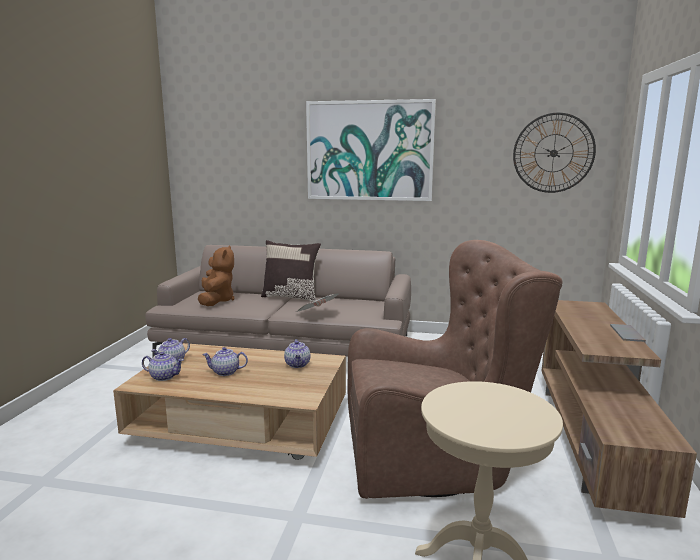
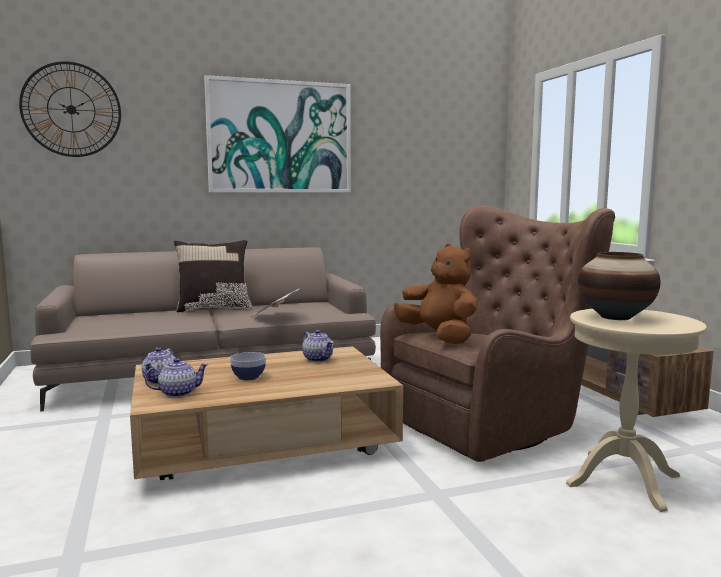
camera: 30 degrees left, 5 degrees down
(216, 301) = (123, 321): brown plush toy -> brown plush toy (439, 337)
(225, 372) = (248, 377): teapot -> bowl
(473, 402) = (616, 317): none -> vase
(553, 153) = (456, 145): wall clock -> wall clock (71, 109)

